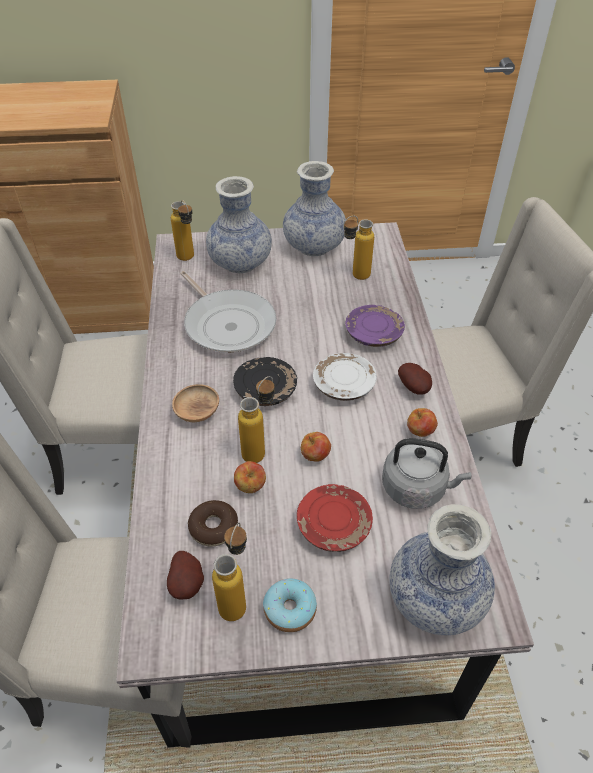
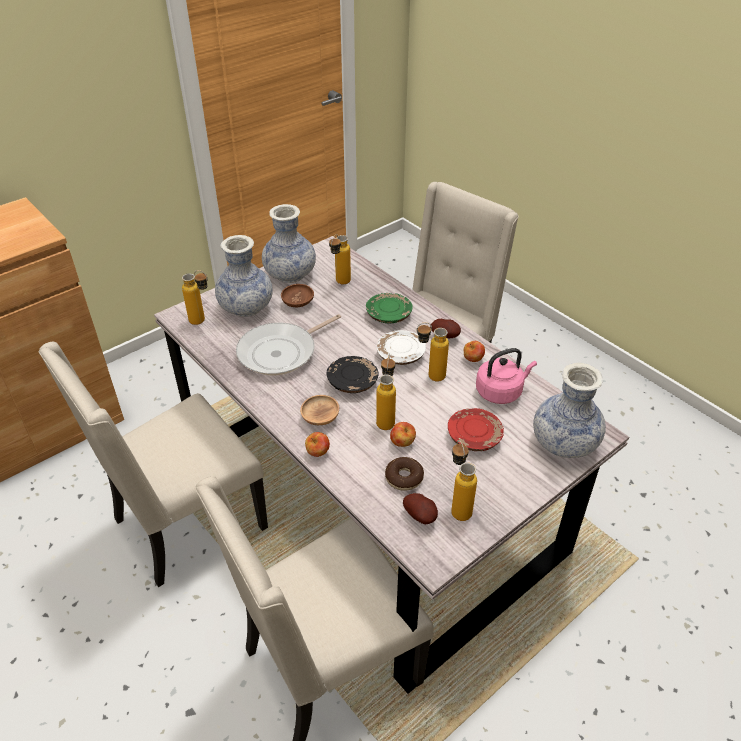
camera: 35 degrees left, 5 degrees down
(228, 324) = (281, 352): frying pan -> frying pan turned 120 degrees clockwise
(290, 609) = (494, 494): donut -> none
(293, 279) = (298, 303): none -> brown bowl
(315, 456) = (425, 405): apple -> apple (318, 453)
(351, 426) = (429, 377): none -> bottle
(373, 333) = (388, 315): purple plate -> green plate
(417, 488) = (501, 392): grey kettle -> pink kettle

